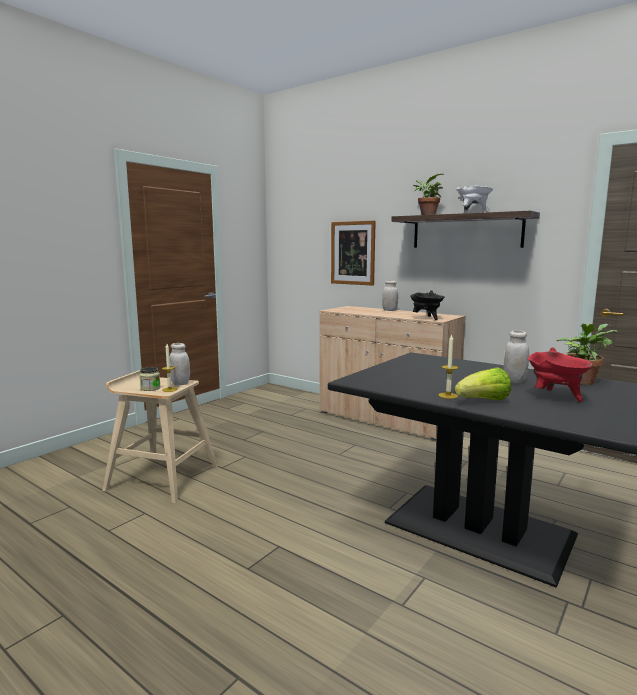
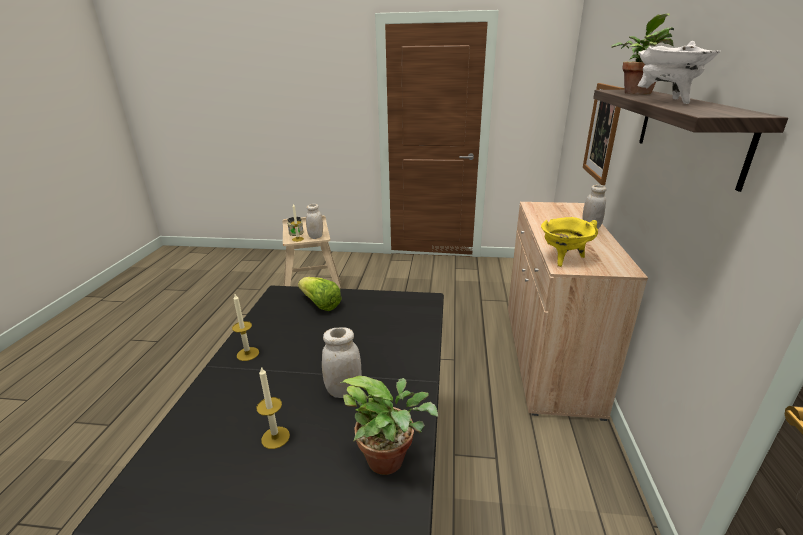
camera: 60 degrees right, 15 degrees up
(426, 318) = (563, 258): black cooking pot -> yellow cooking pot
(484, 401) = (233, 381): lettuce -> lettuce (320, 304)
(556, 397) = (275, 437): red cooking pot -> candle

